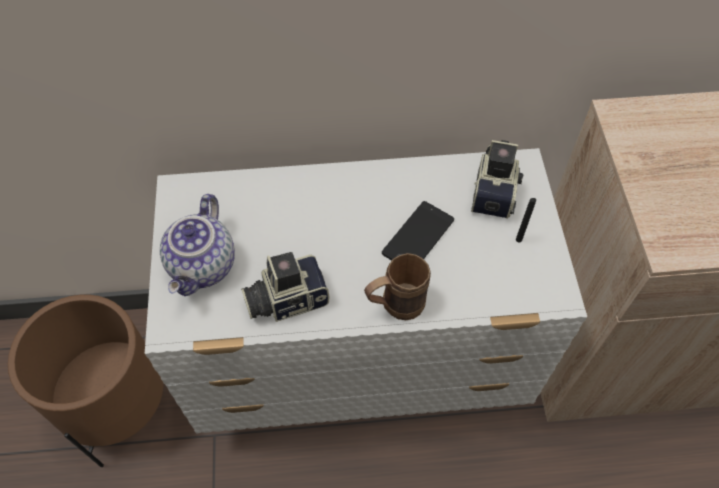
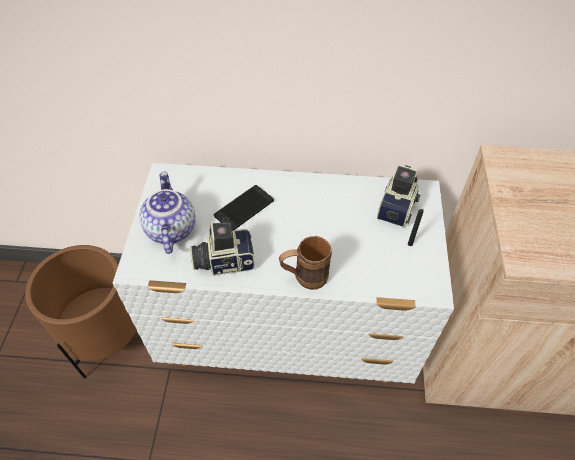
camera: 10 degrees right, 5 degrees down
(204, 266) = (170, 229): teapot -> teapot turned 150 degrees clockwise
(418, 236) = (332, 231): phone -> phone (244, 208)

